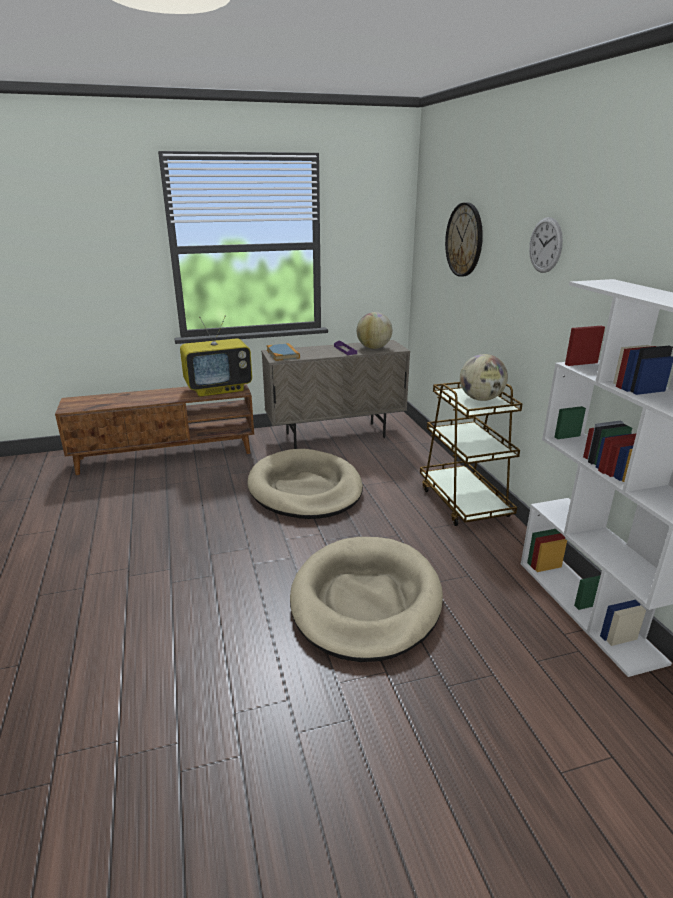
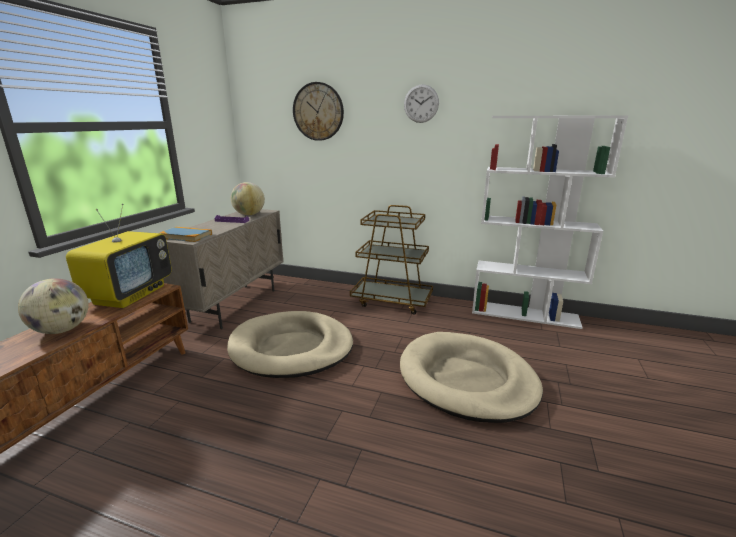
camera: 55 degrees left, 5 degrees down
(481, 399) = (395, 220): globe -> globe (62, 330)

